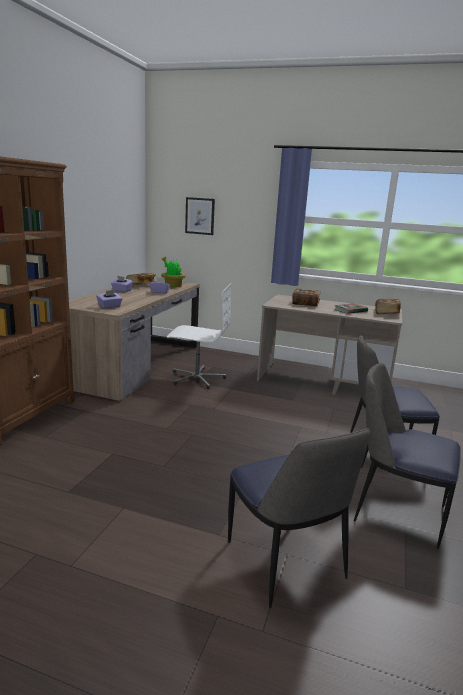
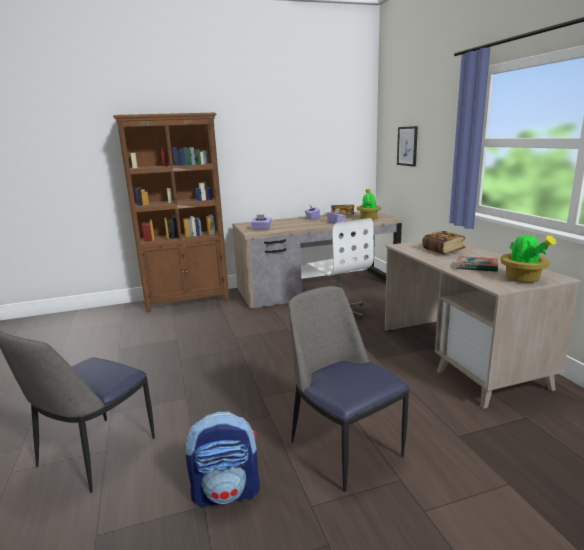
camera: 55 degrees right, 0 degrees up
(386, 313) = (523, 279): book -> potted plant
(396, 511) = (227, 492): chair -> backpack

